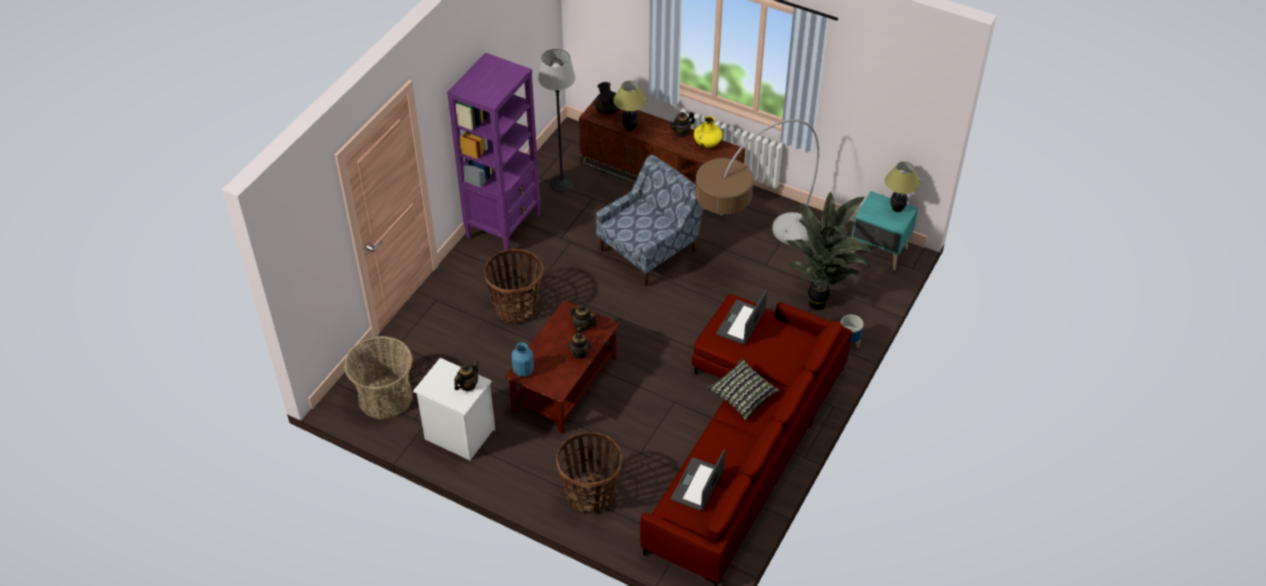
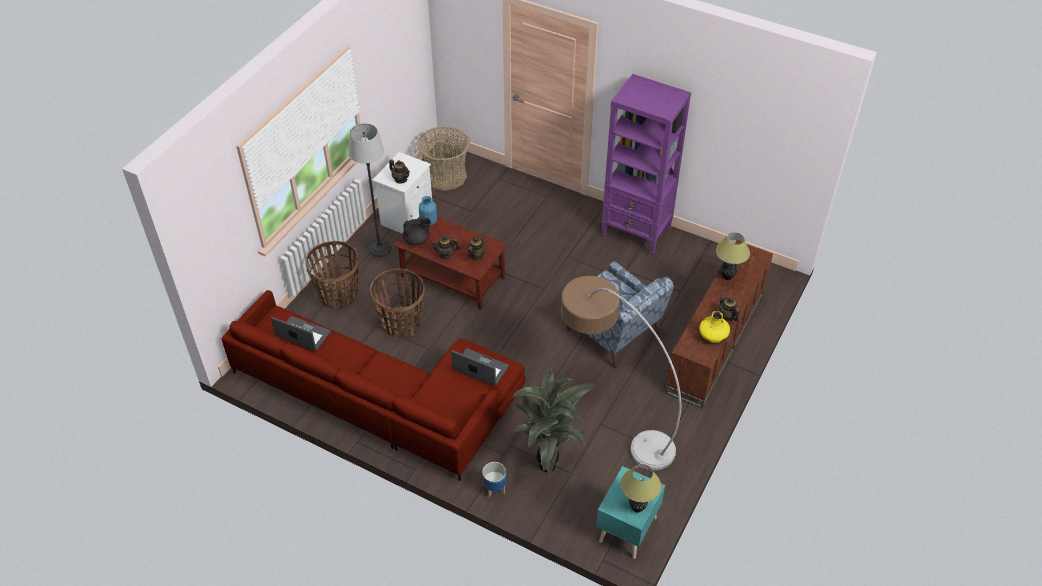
camera: 90 degrees right, 0 degrees up
(516, 308) = (539, 244): basket -> basket (401, 323)
(562, 183) = (697, 269): floor lamp -> floor lamp (379, 249)
(608, 109) = (752, 261): black teapot -> black teapot (417, 240)
(743, 396) = (395, 368): pillow -> none

